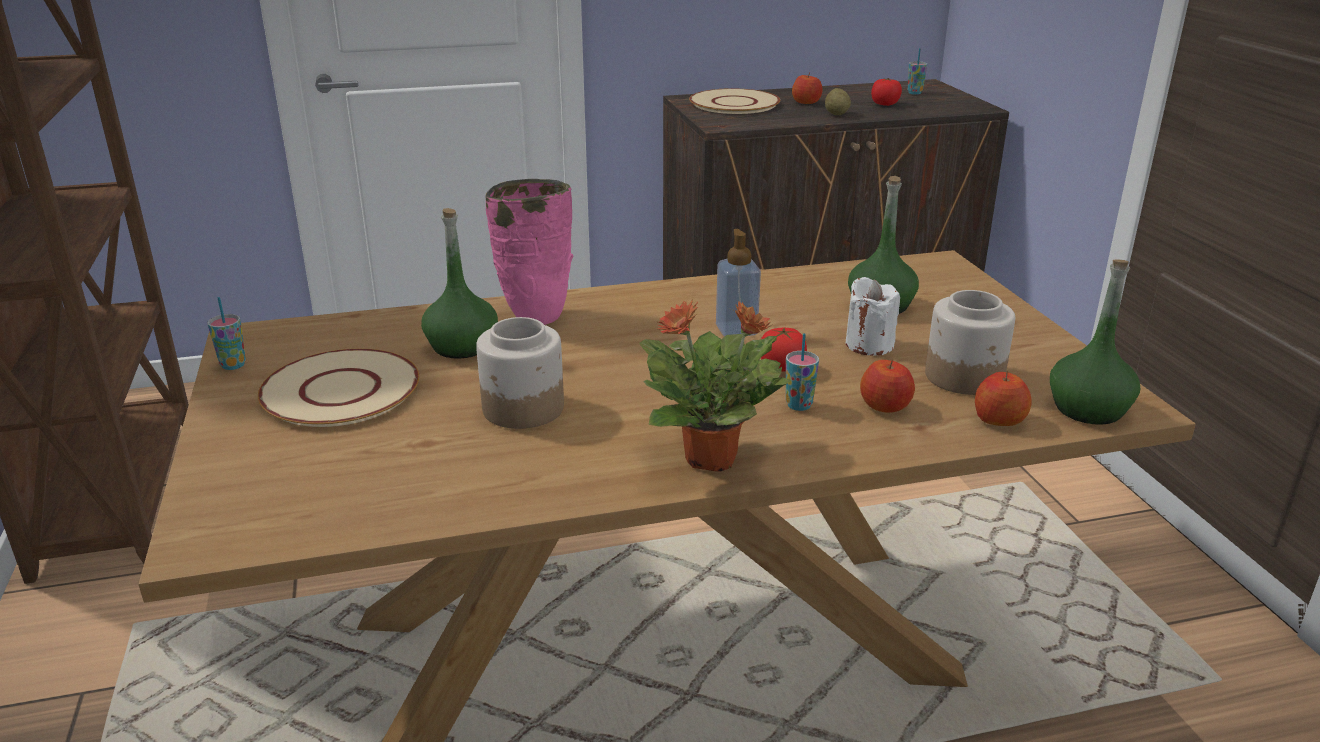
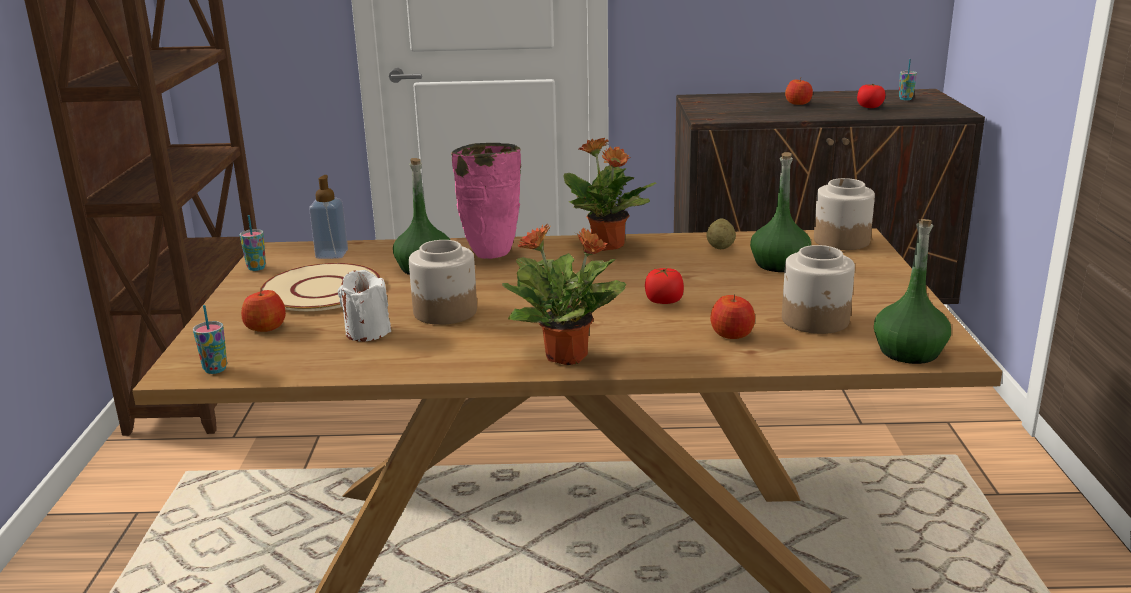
camera: 15 degrees right, 5 degrees down
(673, 296) = (608, 246): none -> potted plant
(733, 103) = (732, 102): beige plate -> none
(736, 330) = (644, 273): soap dispenser -> soap dispenser (332, 254)
(799, 405) = (660, 328): cup -> cup (215, 369)
(836, 114) = (818, 113): potato -> potato (720, 247)
(869, 345) = (749, 291): white candle -> white candle (367, 332)
(927, 269) = (841, 240): none -> jar
(999, 419) = (823, 352): apple -> apple (266, 327)

